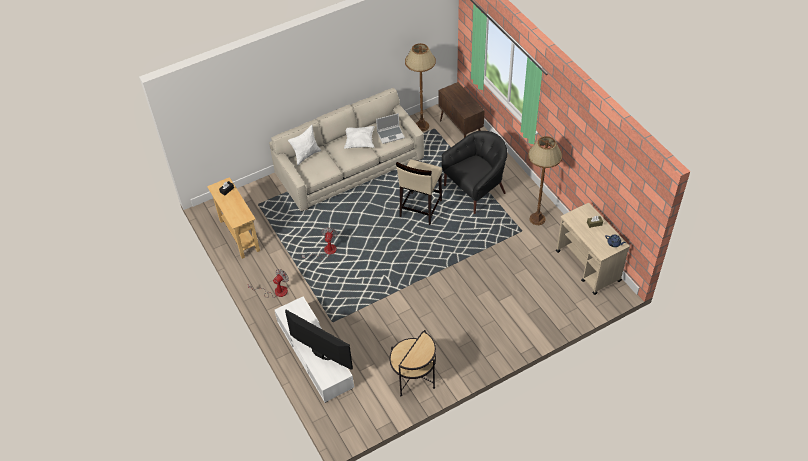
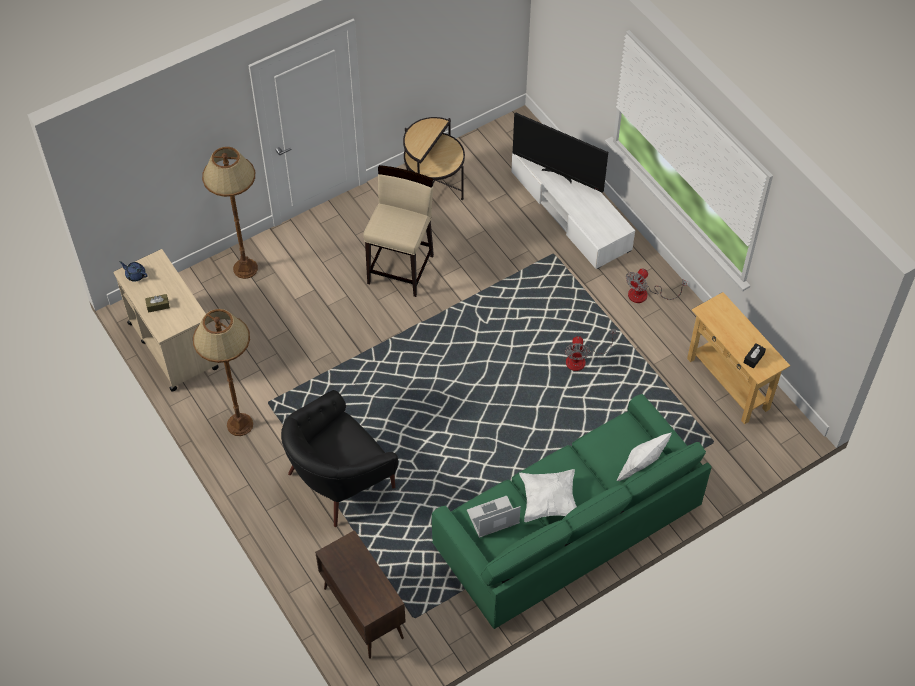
camera: 175 degrees right, 5 degrees up
(350, 166) = (567, 525): beige sofa -> green sofa
(420, 209) = (435, 439): beige stool -> beige stool (401, 269)
(421, 126) = (439, 624): brown floor lamp -> brown floor lamp (245, 268)

